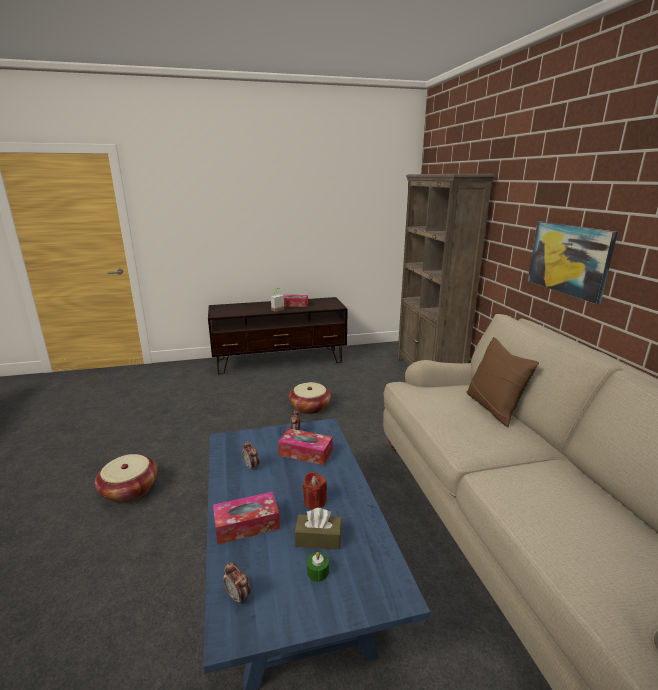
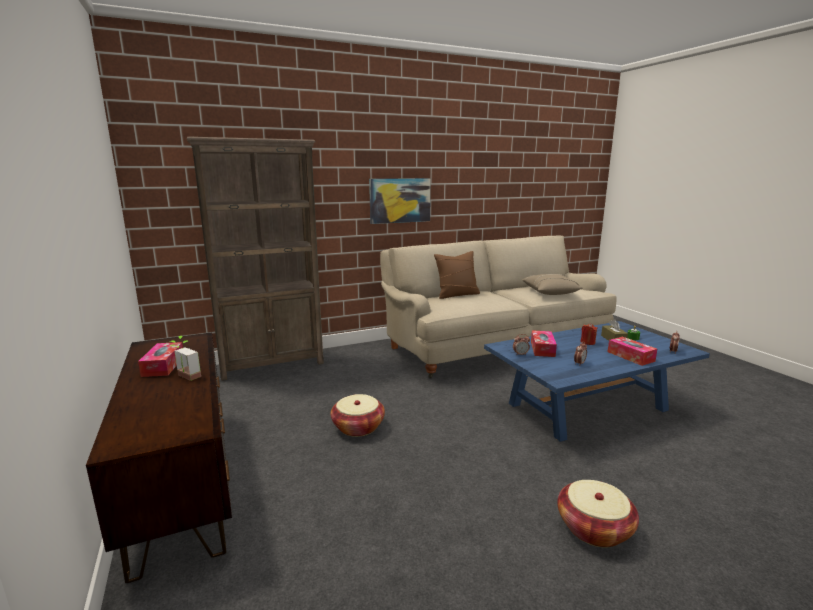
camera: 100 degrees left, 5 degrees down
(552, 513) = (550, 292): none -> beige pillow

